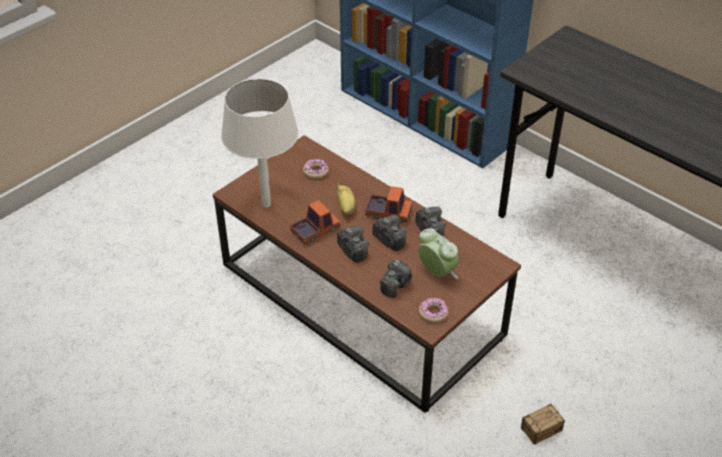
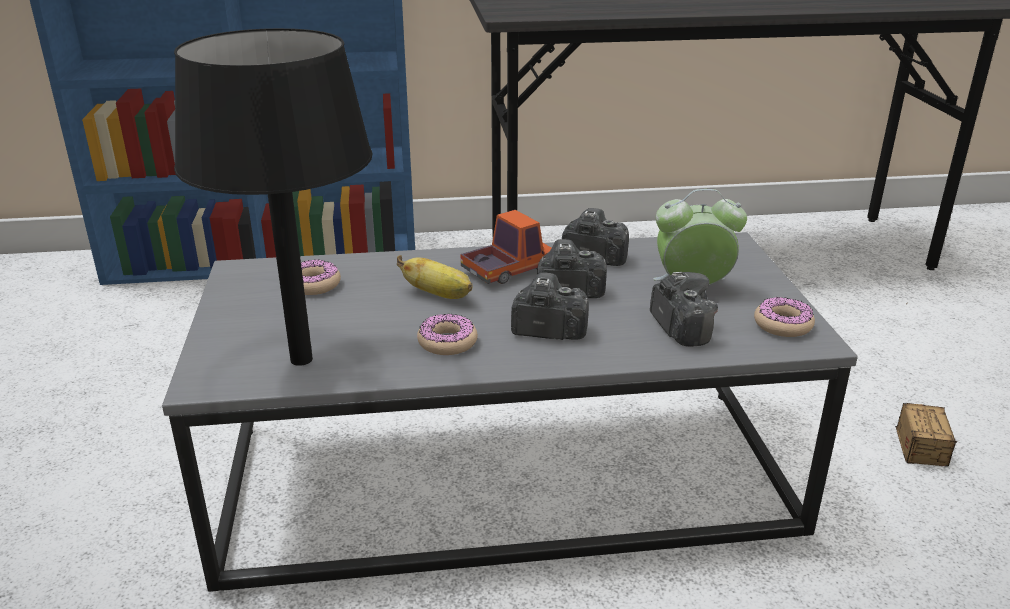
camera: 50 degrees left, 15 degrees down
(266, 204) = (302, 359): white table lamp -> black table lamp
(315, 230) = (447, 342): toy truck -> donut
(360, 300) = (504, 476): brown coffee table -> grey coffee table

